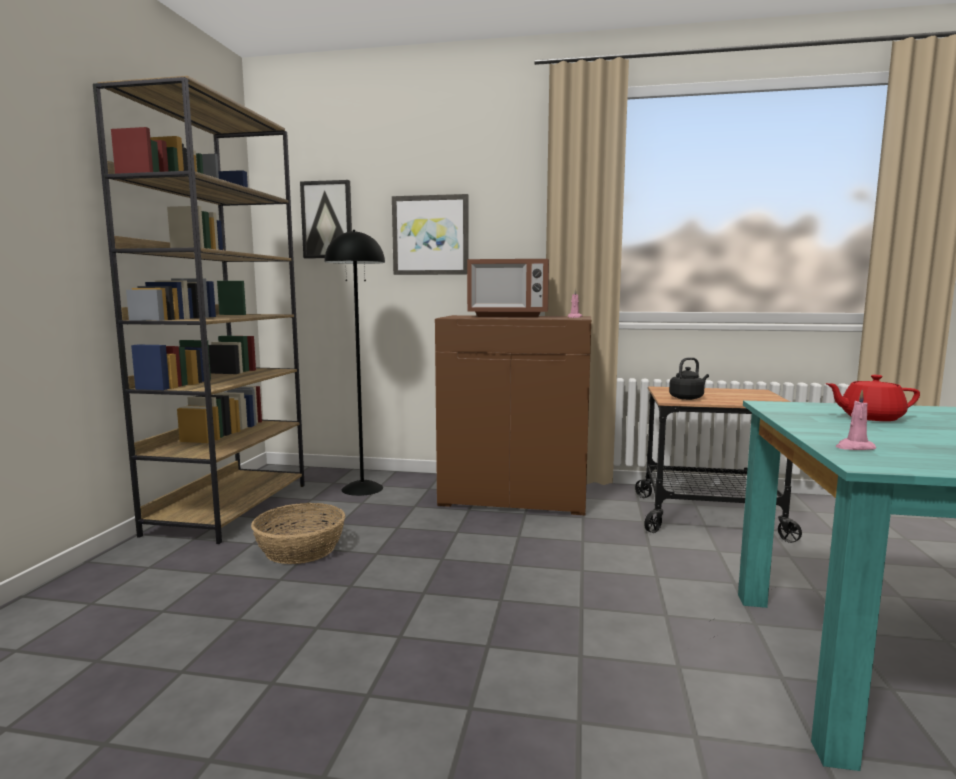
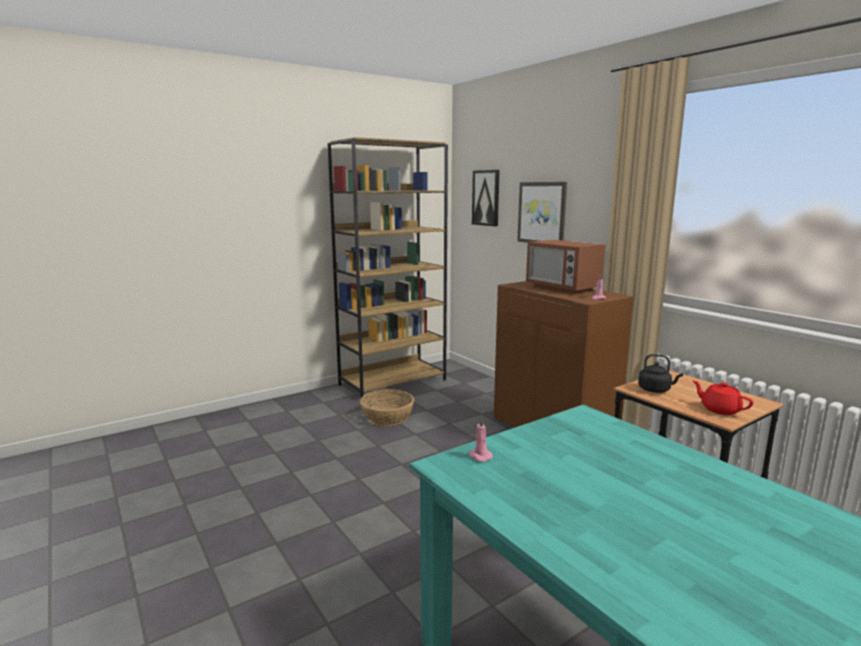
camera: 45 degrees right, 5 degrees up
(362, 488) = (472, 392): black floor lamp -> none
(870, 418) = (603, 448): red teapot -> red teapot (719, 409)

